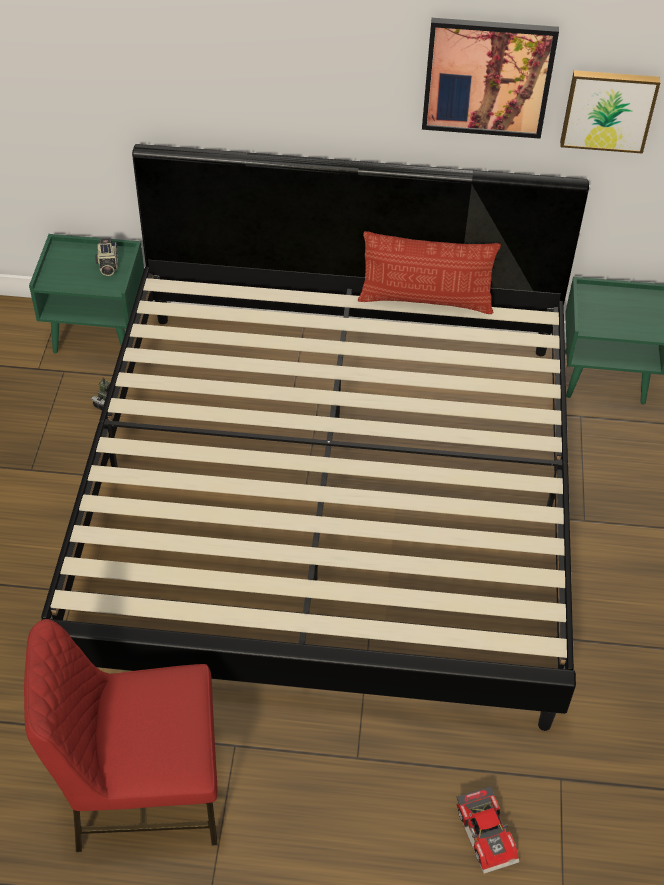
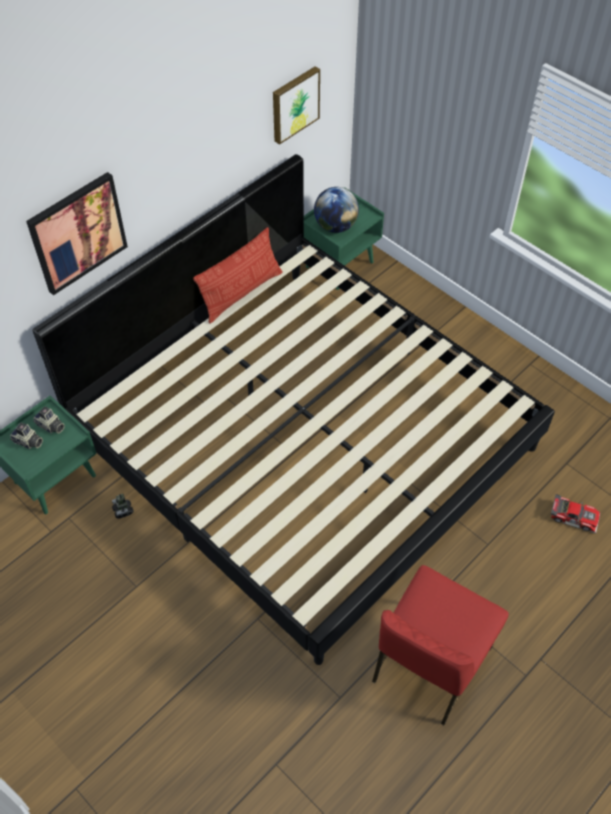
camera: 50 degrees left, 5 degrees up
(75, 263) = (28, 442): none -> camera
(487, 77) = (229, 128): picture -> picture (77, 233)
(604, 313) = (335, 226): none -> globe

